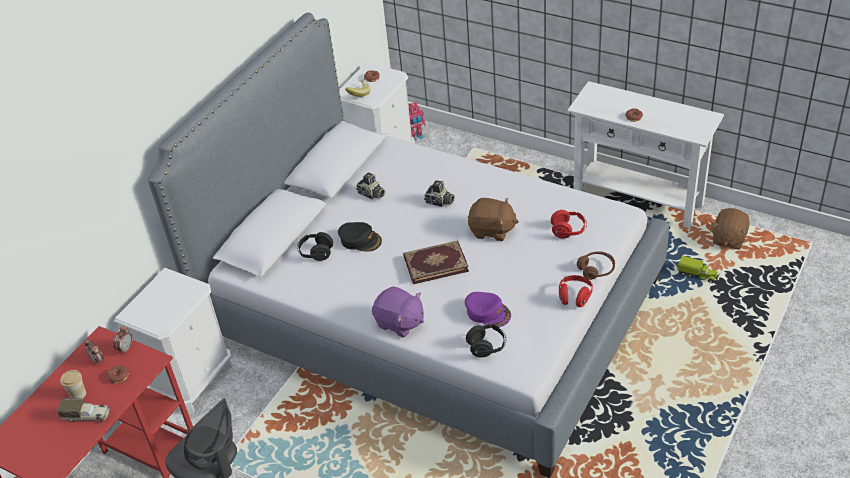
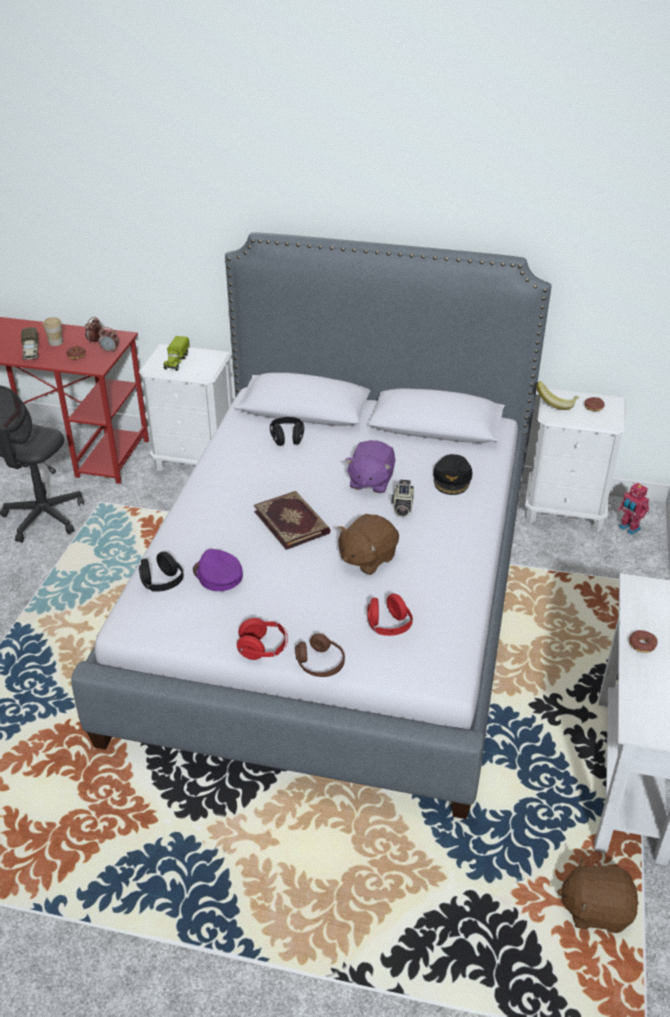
camera: 70 degrees right, 5 degrees down
(360, 240) = (317, 462): black cap -> black cap (452, 479)
(371, 194) = (396, 456): camera -> none
(399, 323) = (193, 514): purple plush toy -> purple plush toy (370, 481)
(488, 312) = (217, 575): purple cap -> purple cap turned 120 degrees clockwise
(492, 230) = (367, 558): brown plush toy -> brown plush toy turned 45 degrees clockwise
(698, 275) = (493, 872): toy truck -> toy truck (176, 362)

